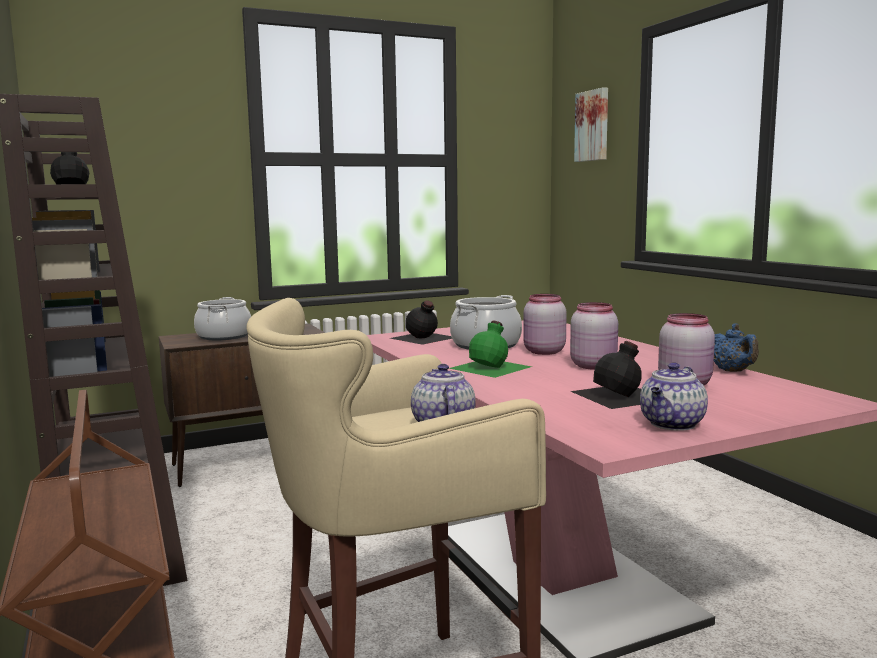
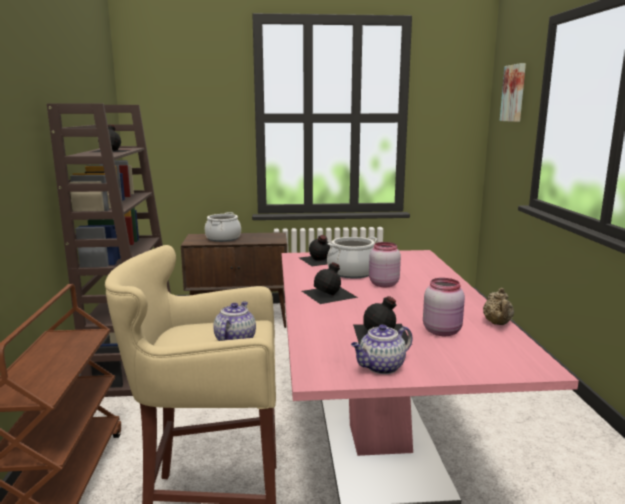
camera: 20 degrees right, 5 degrees up
(492, 367) = (330, 294): green bottle -> black bottle
(593, 366) = (401, 303): pink jar -> none
(732, 371) = (497, 324): blue teapot -> beige teapot

